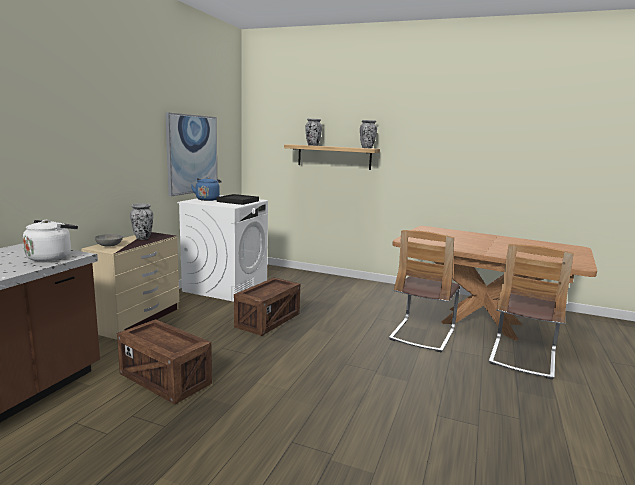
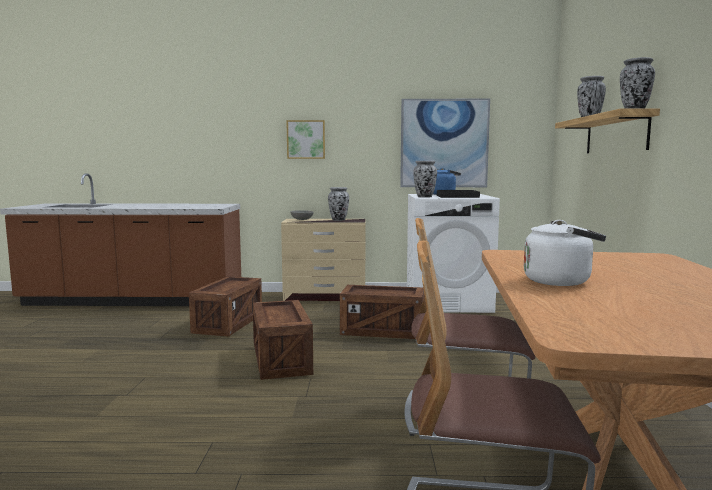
camera: 70 degrees right, 5 degrees down
(51, 257) = (205, 207): white kettle -> white kettle (561, 281)
(91, 153) = (306, 139): none -> picture
(230, 205) = (424, 197): none -> vase
(299, 368) = (281, 360): none -> crate

